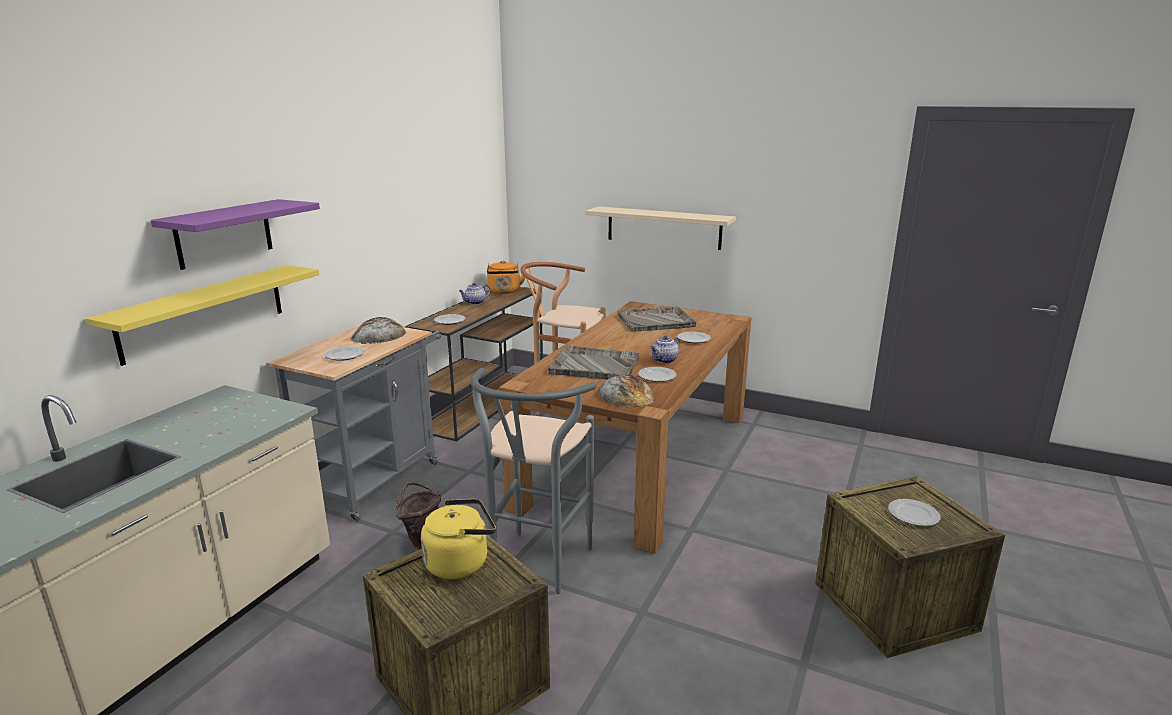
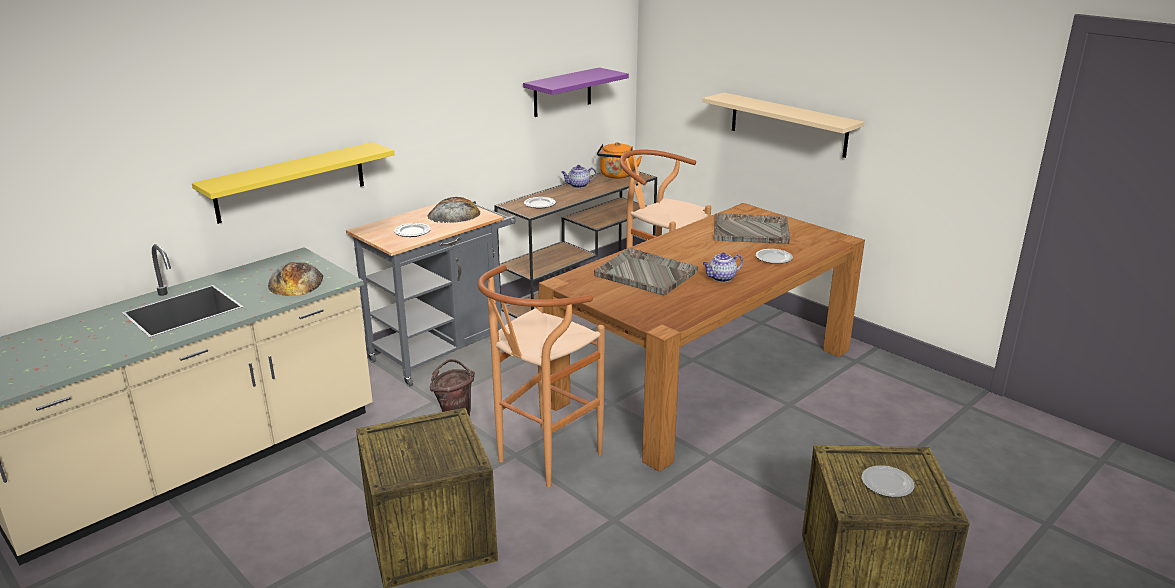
camera: 20 degrees right, 5 degrees up
(224, 233) = (313, 113): purple shelf -> purple shelf (562, 92)
(460, 562) = (434, 435): yellow kettle -> none
(536, 568) = (541, 461): grey stool -> brown stool
(626, 394) = (651, 309): bread -> bread (296, 282)
(657, 376) = (699, 295): plate -> none

